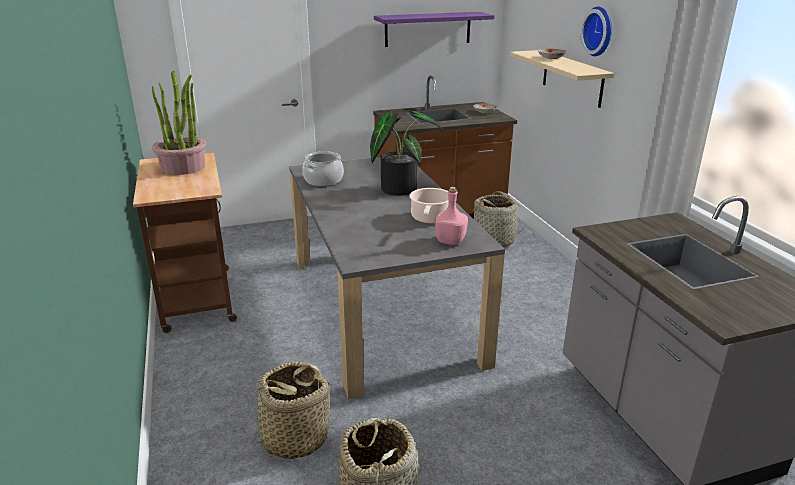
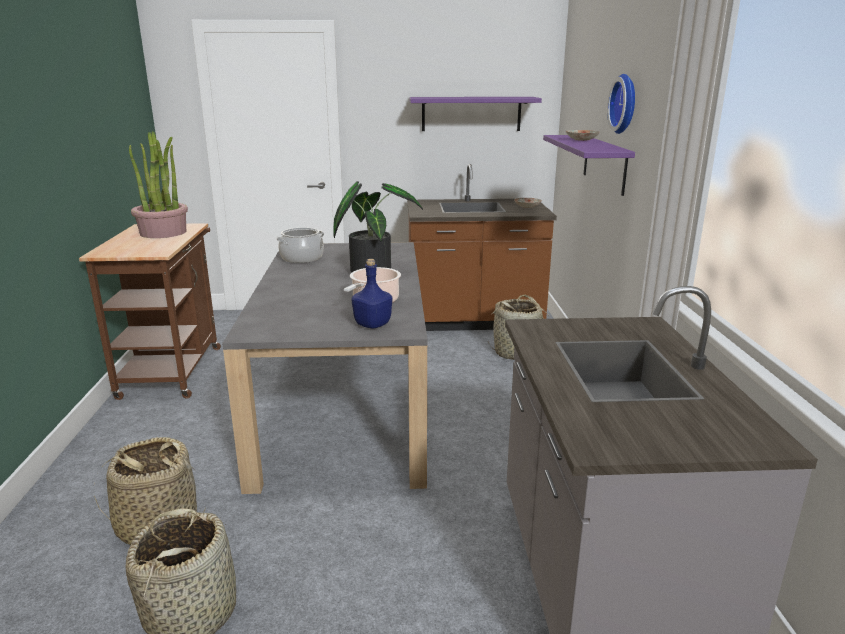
camera: 15 degrees right, 5 degrees down
(449, 241) = (372, 324): pink bottle -> blue bottle
(572, 78) = (604, 163): beige shelf -> purple shelf

